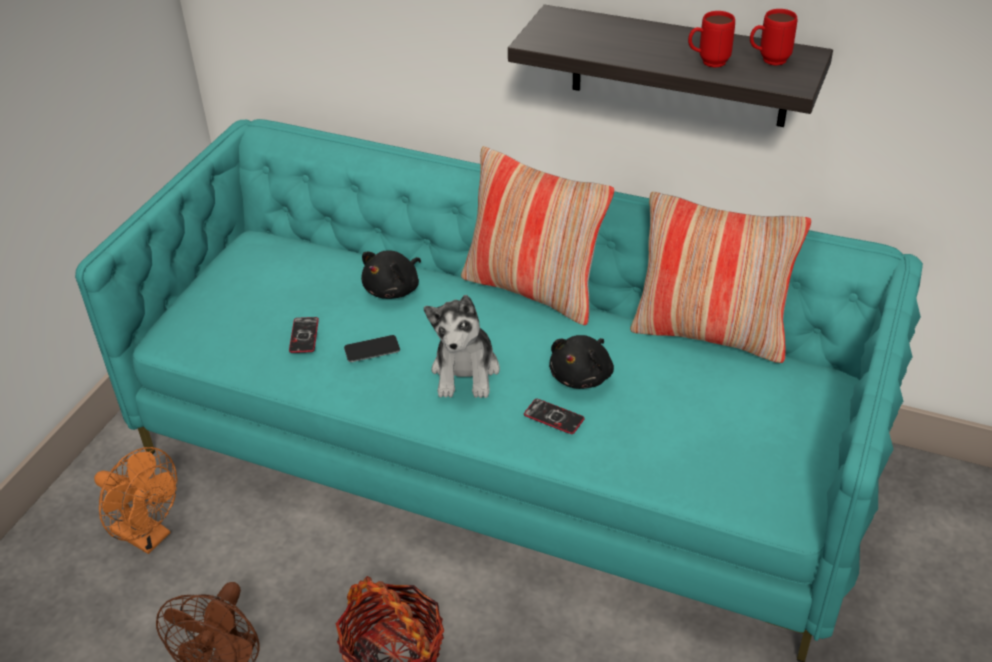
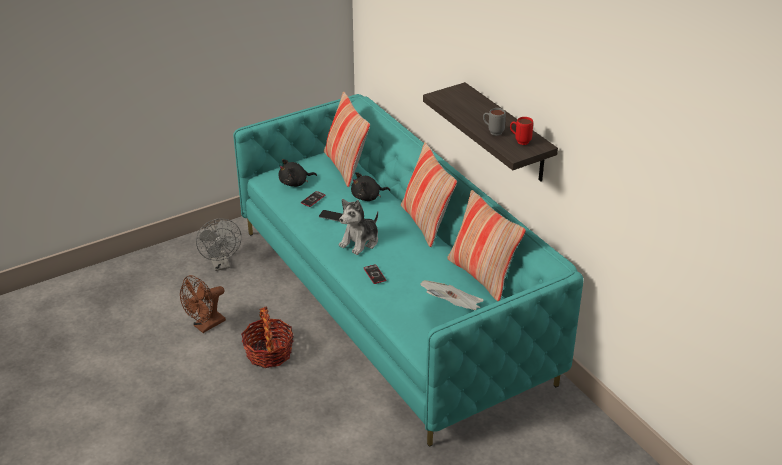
camera: 35 degrees right, 5 degrees down
(148, 536) = (221, 265): orange fan -> grey fan
(300, 255) = (346, 167): none -> pillow
(582, 376) = (404, 265): black plush toy -> black plush toy (295, 183)
(707, 63) = (493, 132): red mug -> grey mug
(740, 409) = (453, 308): none -> newspaper

